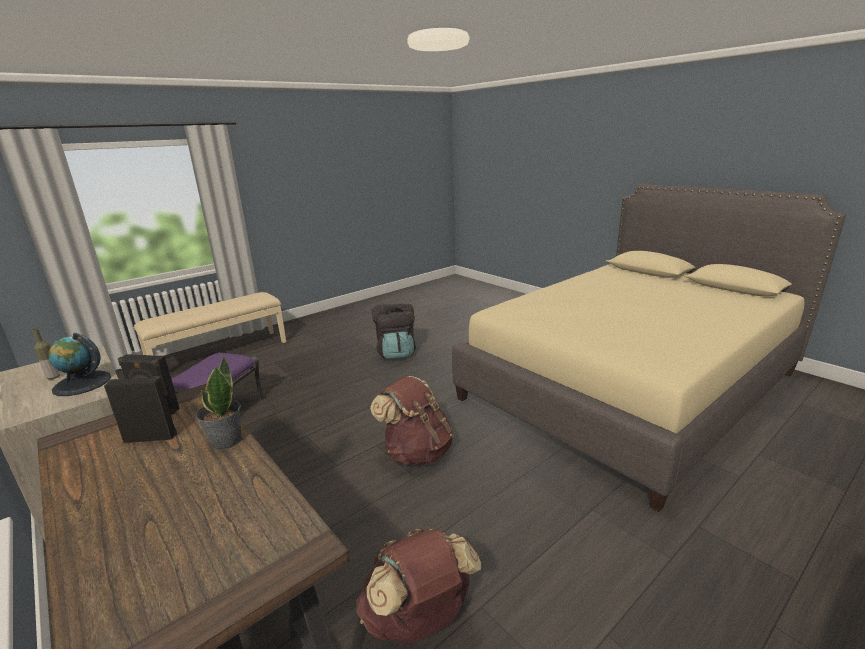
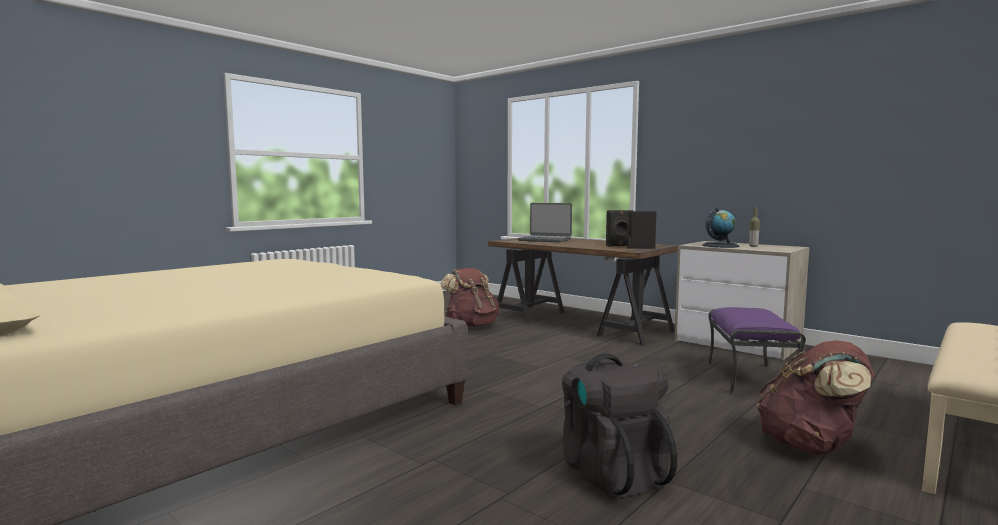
camera: 170 degrees right, 15 degrees down
(189, 548) = (545, 240): none -> laptop
(226, 441) = (575, 246): potted plant -> none
(416, 452) = (497, 365): brown backpack -> brown backpack (810, 446)

